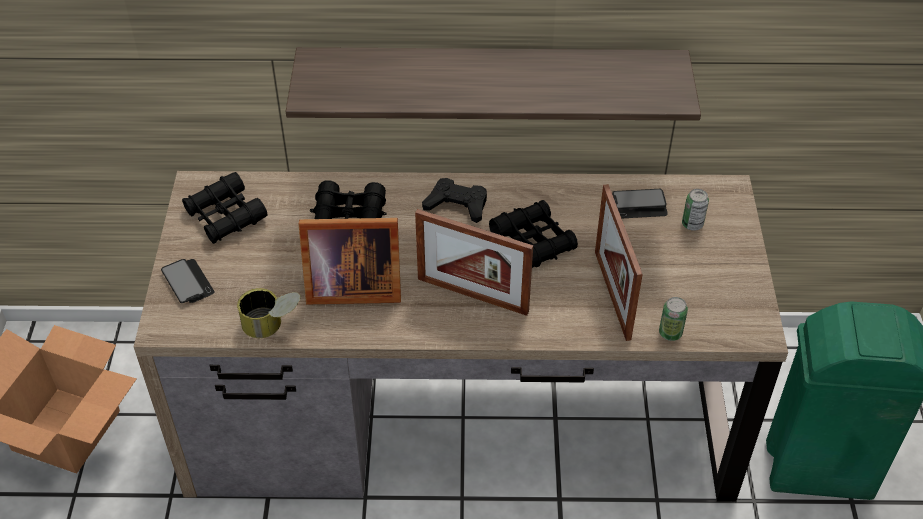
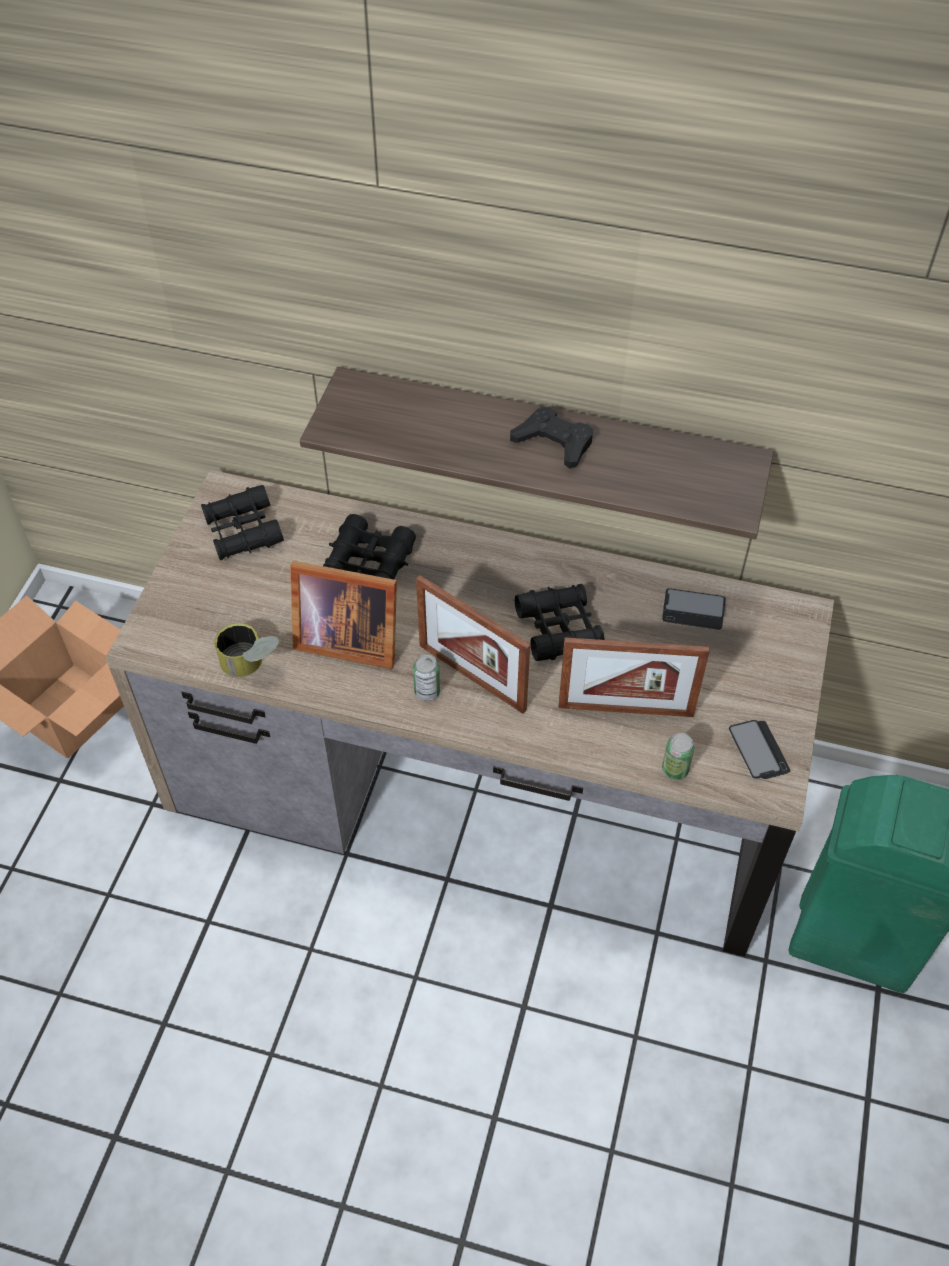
camera: 15 degrees right, 5 degrees up
(188, 282) = (181, 598): phone -> phone (758, 750)
(457, 204) = (490, 568): black game controller -> black game controller (554, 442)
(612, 294) = (625, 710): picture frame -> picture frame turned 90 degrees counterclockwise
(692, 224) = (746, 646): can -> can (427, 692)

